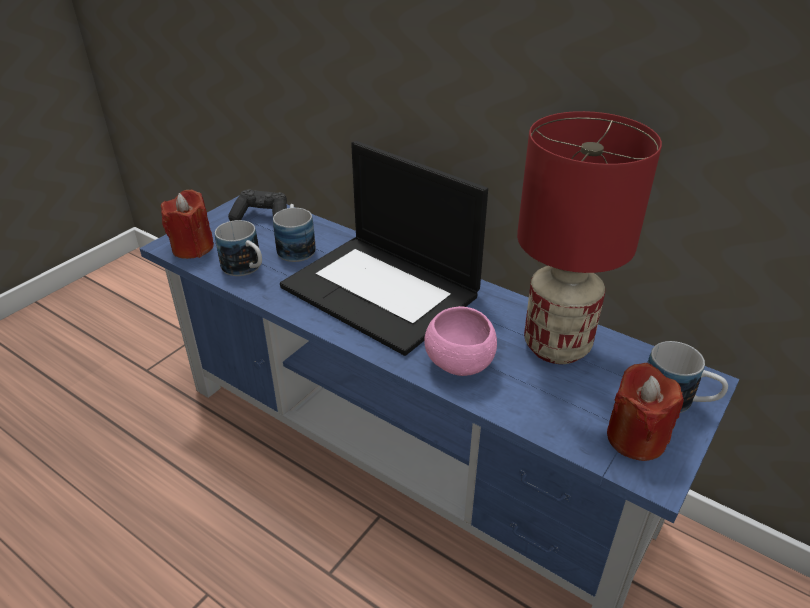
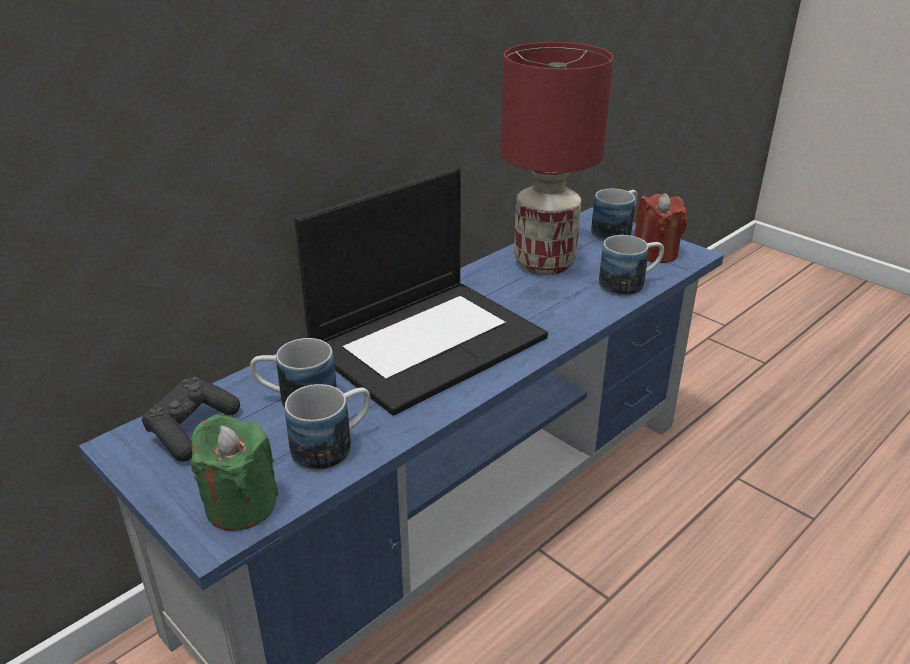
camera: 80 degrees left, 5 degrees down
(193, 248) = (240, 505): red candle -> green candle
(459, 364) = (562, 311): pink bowl -> none
(540, 414) = (630, 284): none -> mug

